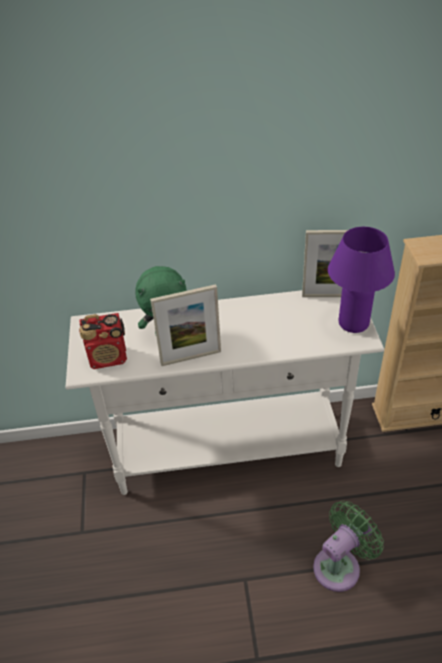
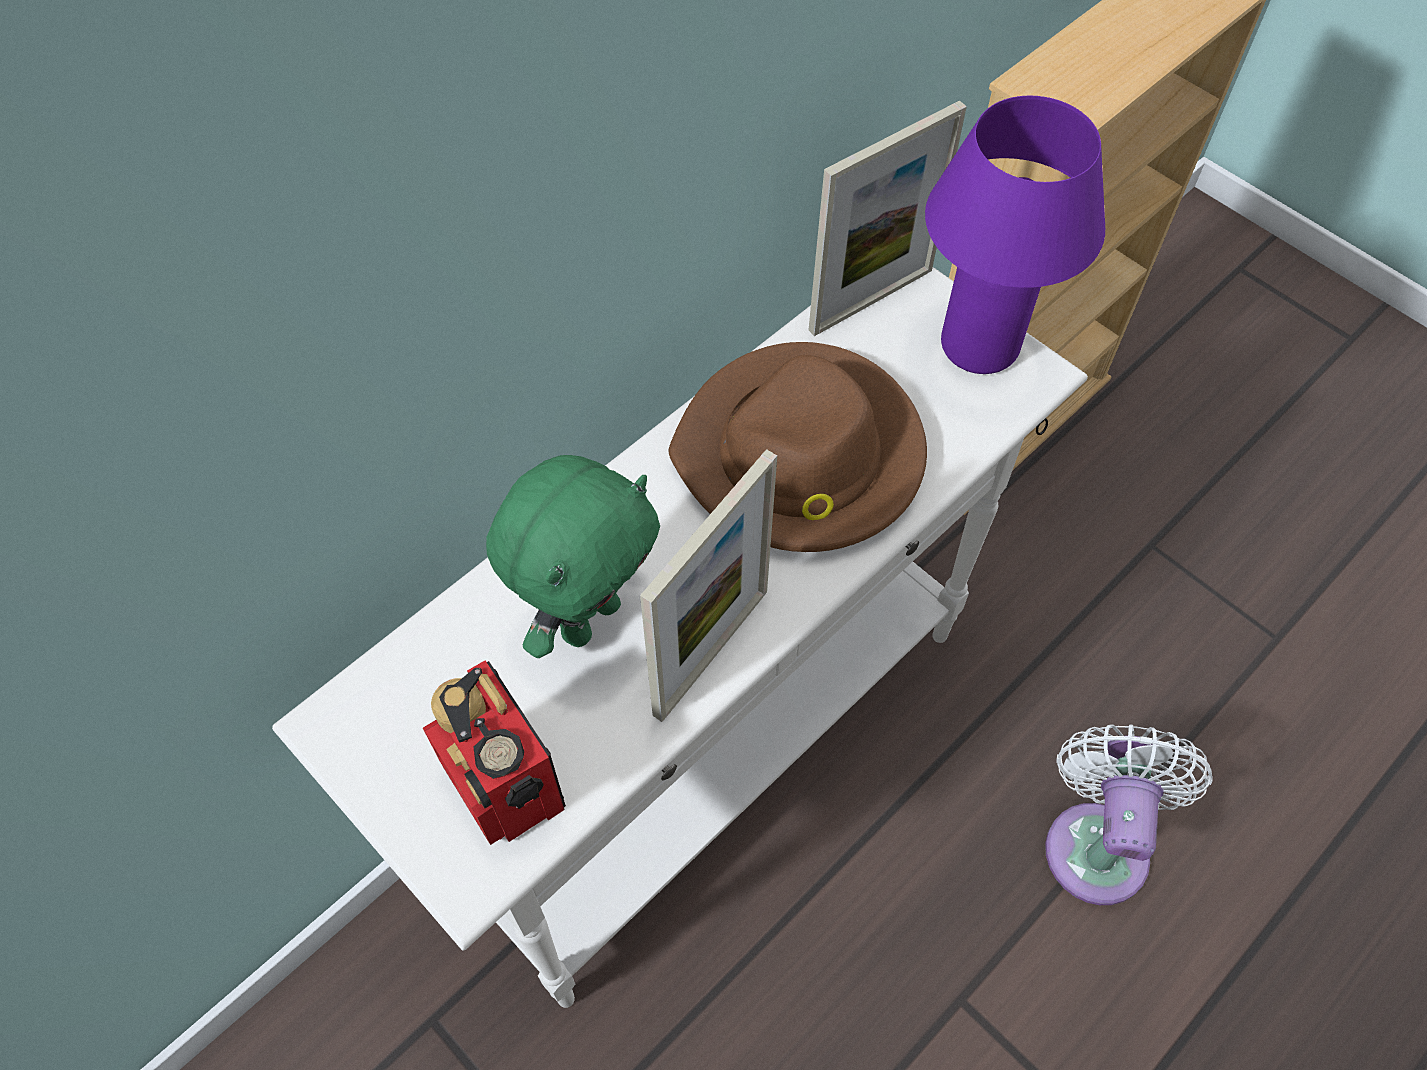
camera: 40 degrees left, 15 degrees up
(109, 358) = (504, 786): radio -> radio turned 105 degrees clockwise
(265, 324) = (800, 456): none -> brown hat
(340, 565) = (1097, 841): green fan -> white fan

